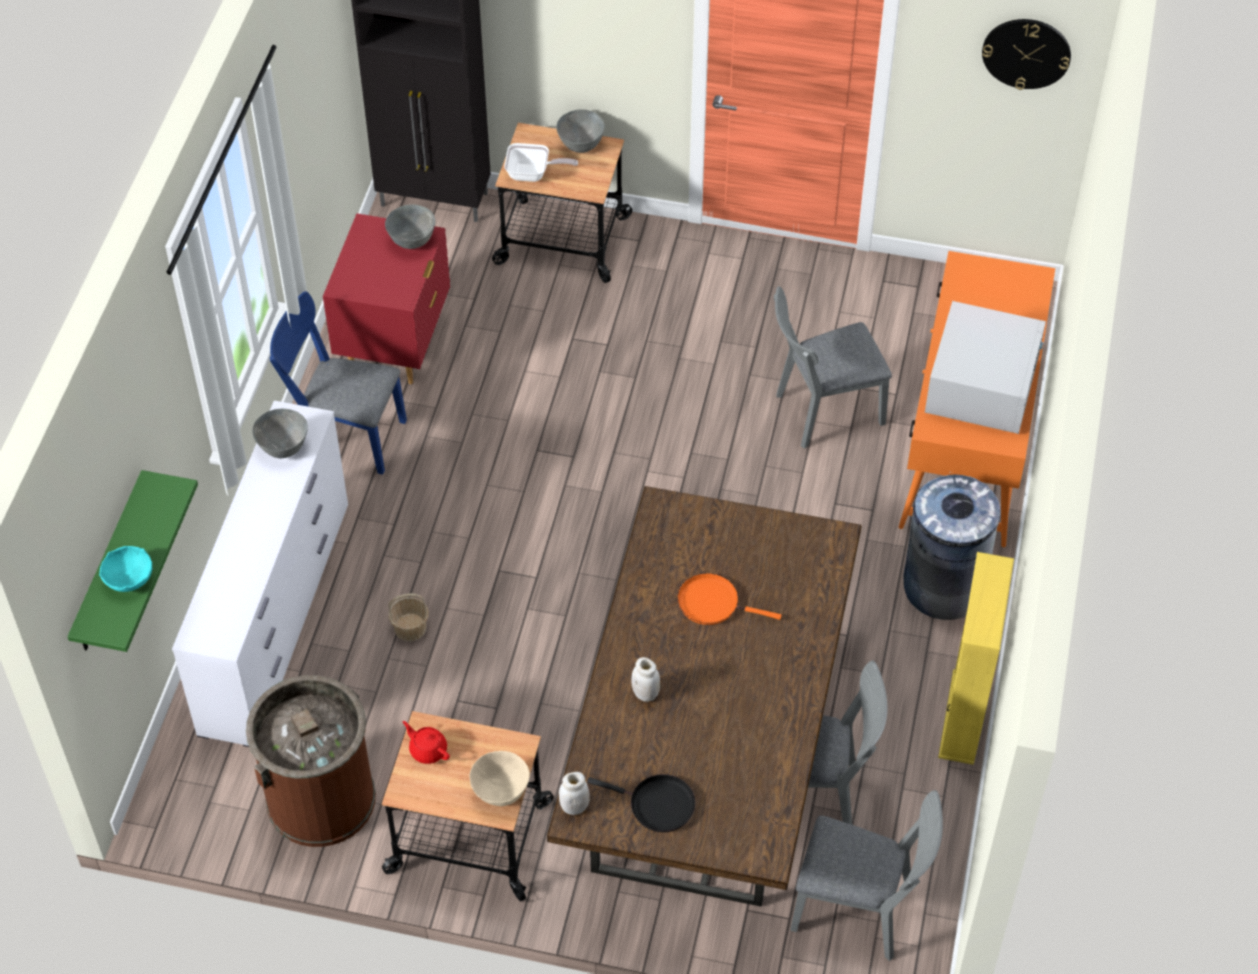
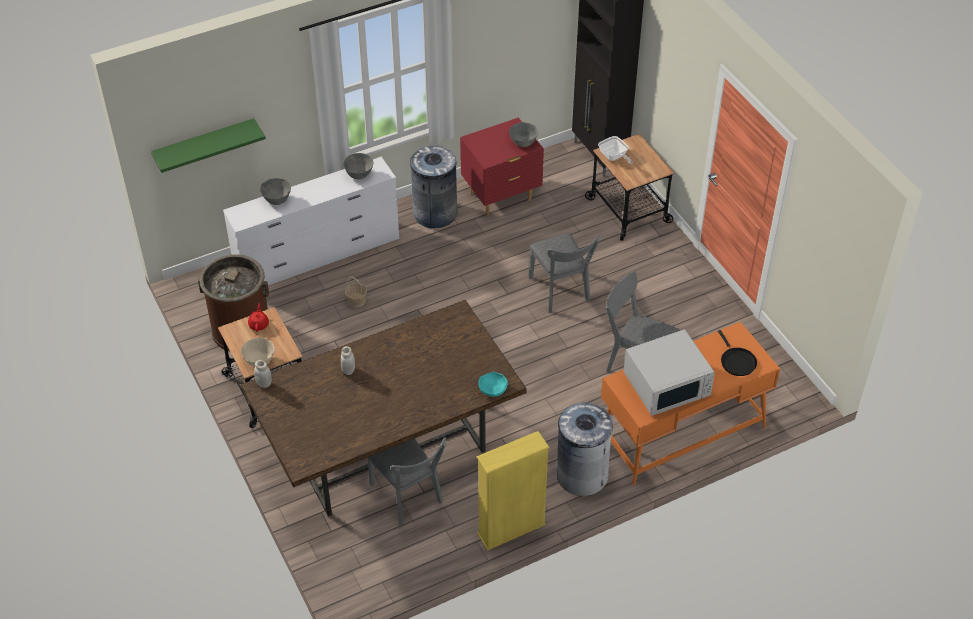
camera: 50 degrees right, 5 degrees down
(129, 578) = (196, 149): turquoise bowl -> turquoise bowl (493, 390)
(343, 435) = (435, 213): blue chair -> grey trash can
(581, 145) = (651, 161): grey bowl -> grey bowl (277, 200)
(657, 805) = (292, 411): black frying pan -> black frying pan (736, 361)
(712, 603) = (423, 363): orange frying pan -> none
(861, 911) = (360, 556): grey chair -> grey chair (561, 292)
(1026, 53) = (837, 237): wall clock -> none

